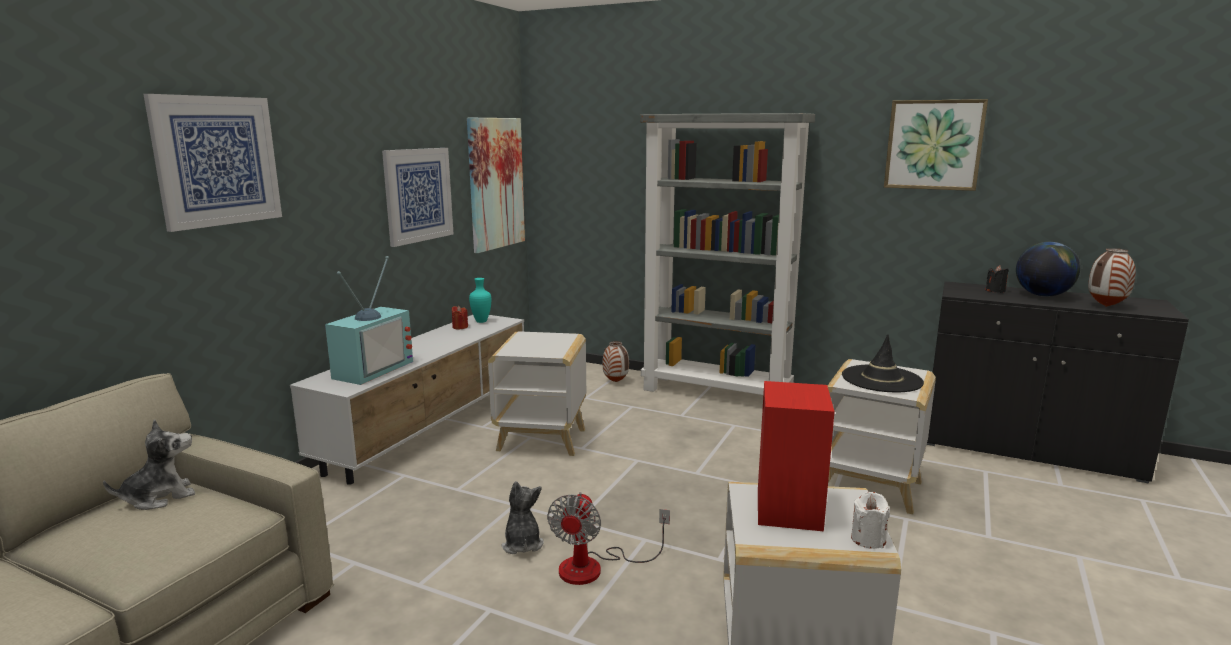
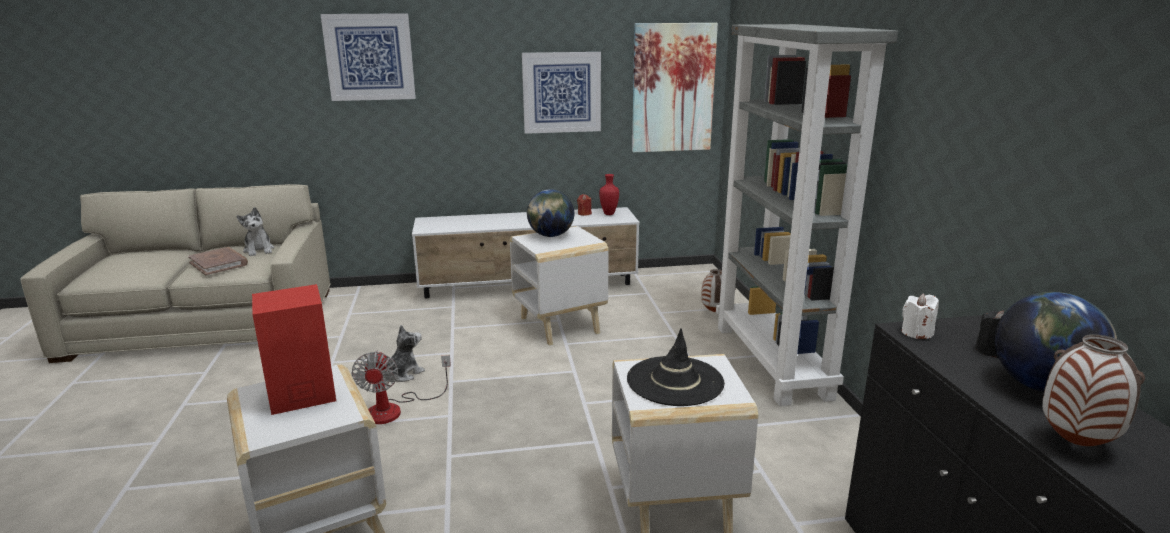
camera: 55 degrees right, 5 degrees up
(151, 536) = (219, 264): none -> brown book
(159, 497) = (259, 250): plush toy -> plush toy turned 45 degrees clockwise
(371, 369) = (465, 222): television -> none
(481, 321) = (609, 214): turquoise vase -> red vase
(524, 343) = (550, 235): none -> globe
(595, 567) = (395, 409): fan -> fan turned 75 degrees counterclockwise
(868, 539) = (265, 435): white candle -> white candle (916, 333)
(933, 145) = (1008, 91): picture -> none

